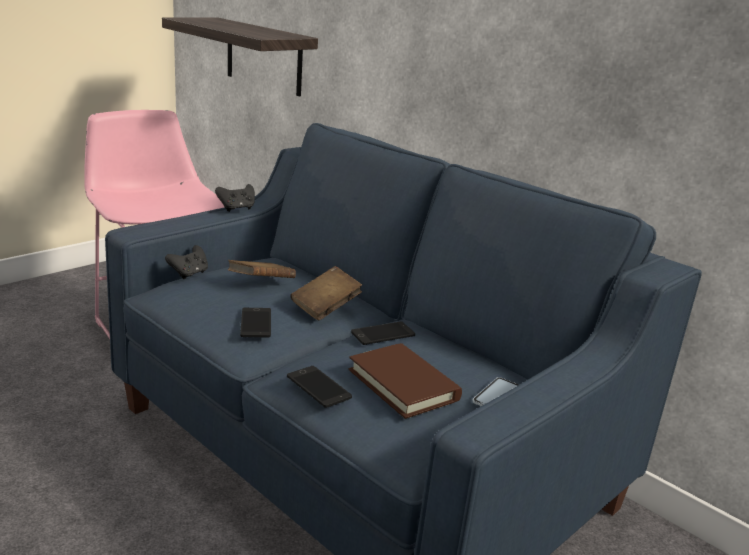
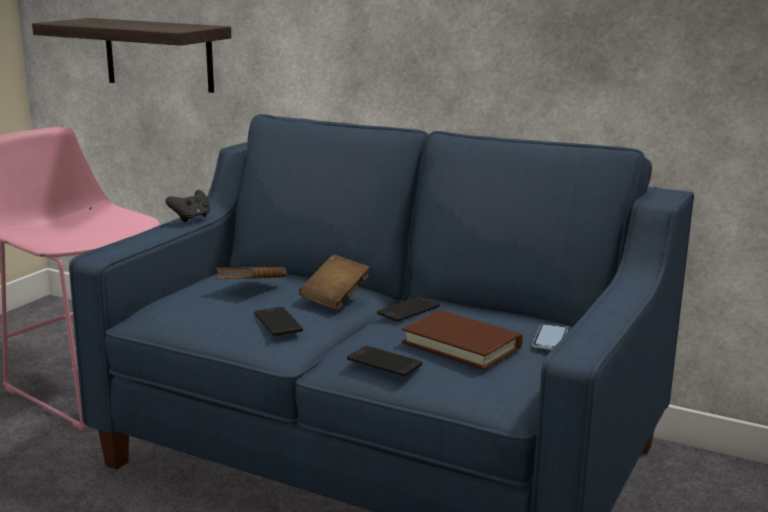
camera: 15 degrees left, 5 degrees down
(189, 274) = (168, 293): black game controller -> none

